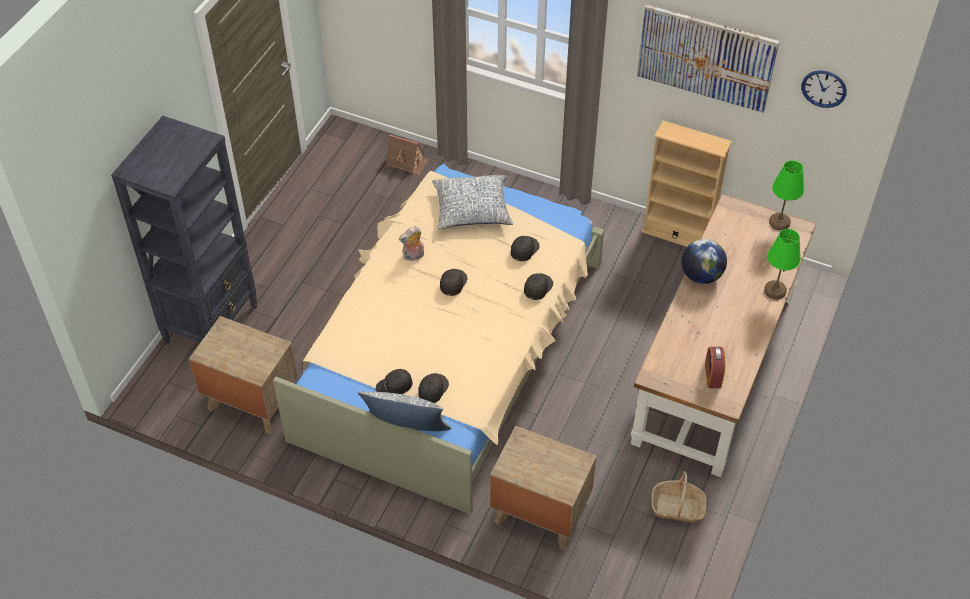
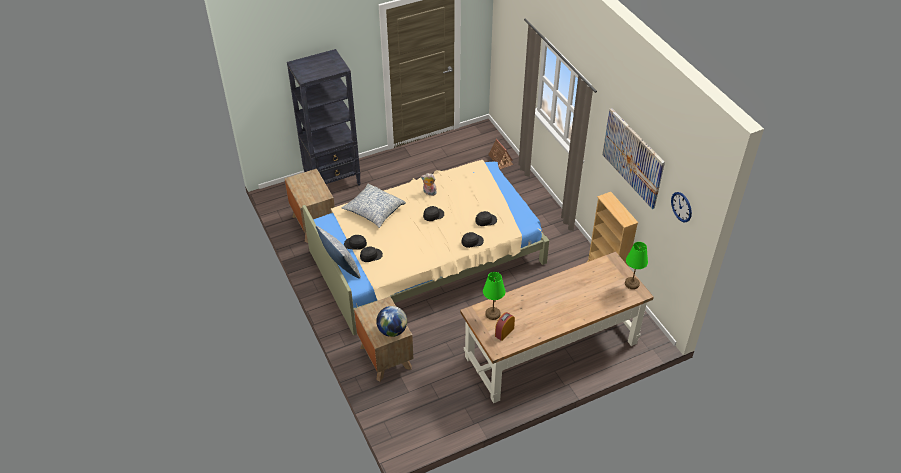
camera: 40 degrees right, 5 degrees down
(472, 210) = (481, 188): pillow -> pillow (374, 210)
(677, 507) = (454, 401): basket -> none
(701, 275) = (555, 283): globe -> globe (392, 330)
(774, 291) = (587, 314): green table lamp -> green table lamp (492, 314)

